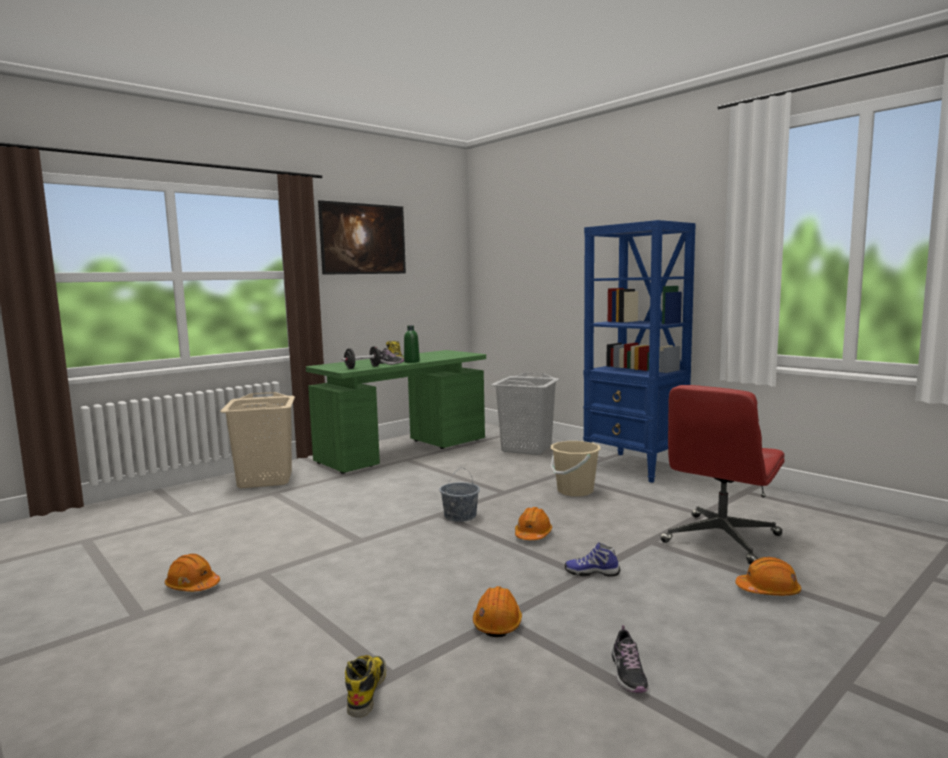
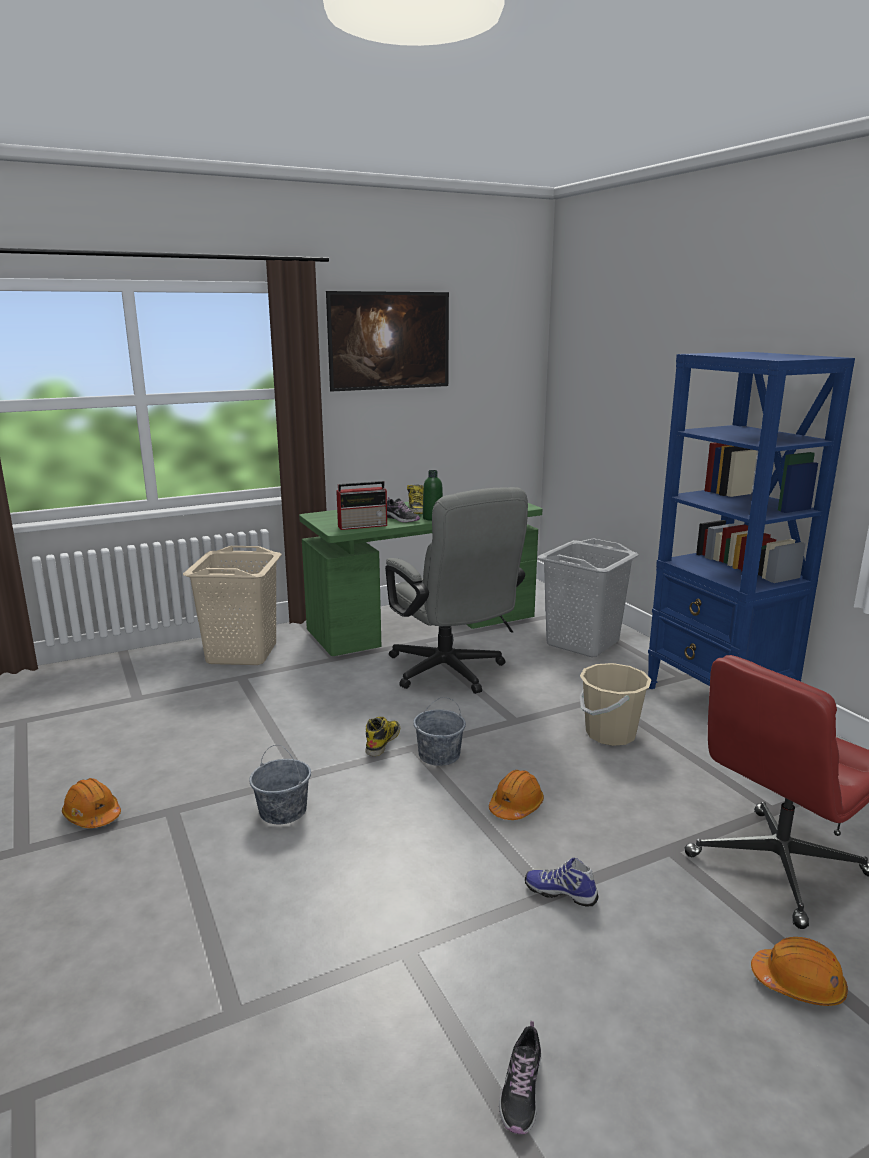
camera: 15 degrees right, 10 degrees up
(357, 561) = (282, 810): none -> grey bucket
(363, 367) = (363, 525): black dumbbell -> radio
(367, 690) = (198, 1030): boot -> boot (383, 741)
(441, 473) = (451, 674): none -> grey office chair
(497, 623) = (398, 956): orange hard hat -> none

